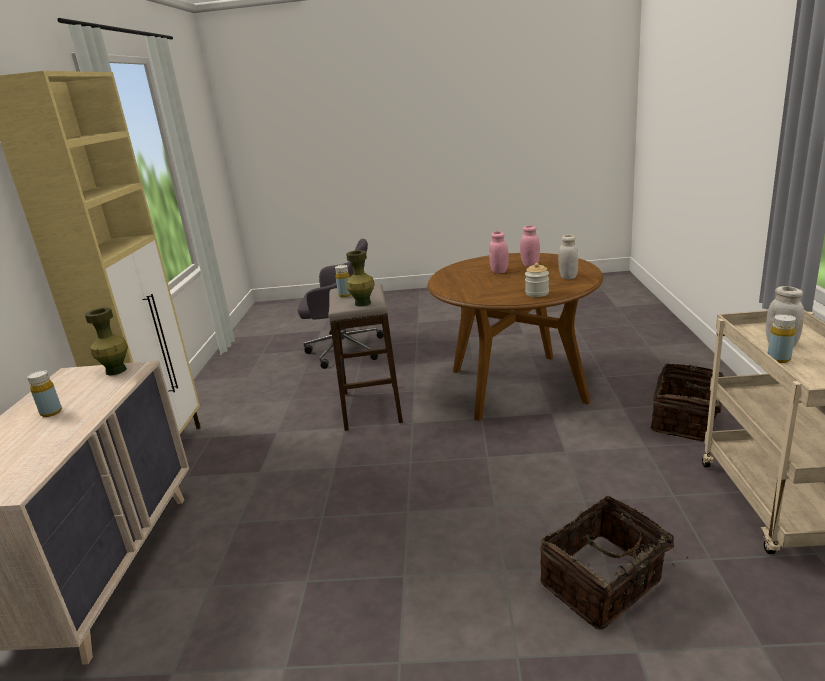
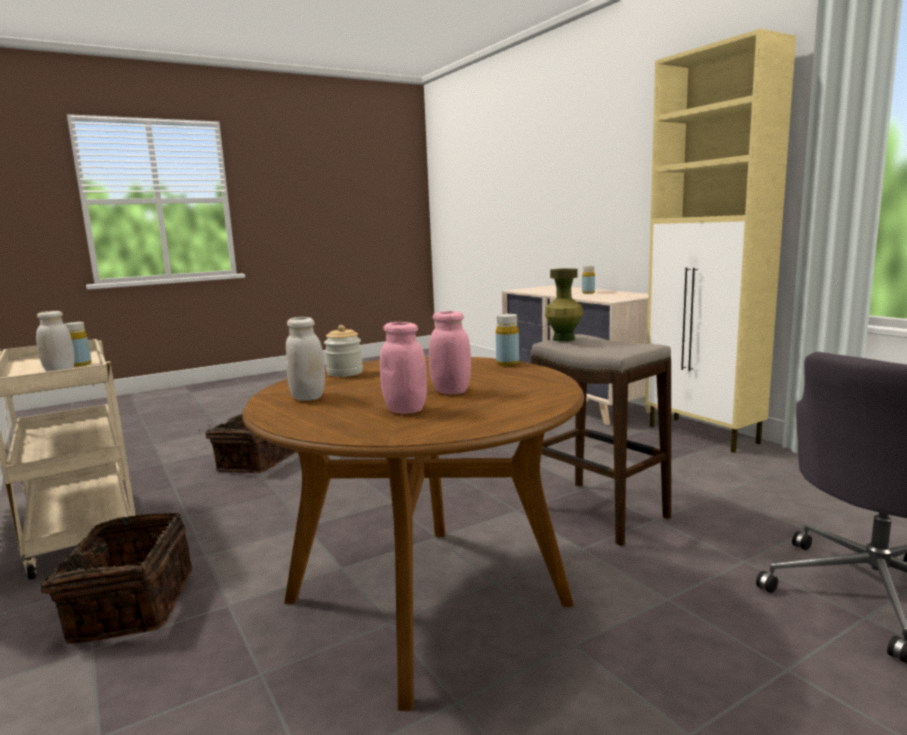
camera: 145 degrees right, 10 degrees down
(116, 370) = (621, 298): green vase -> none
(345, 295) = (619, 343): yellow bottle -> yellow bottle (507, 363)

